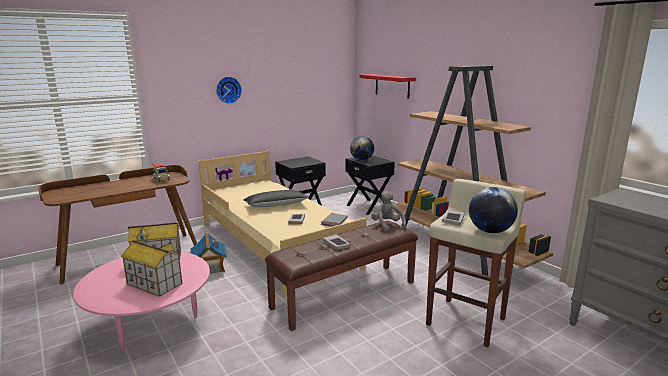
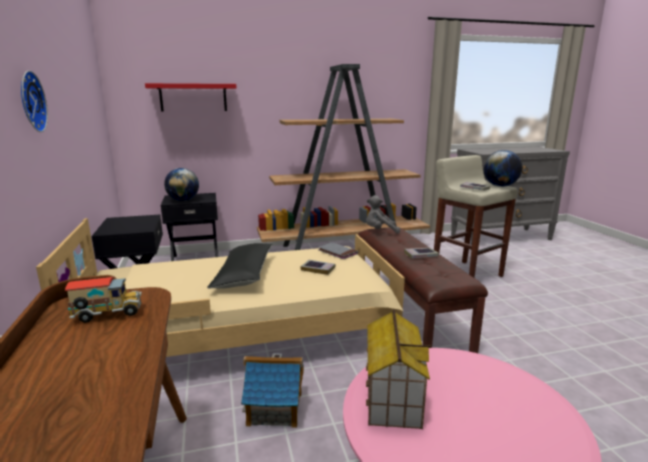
camera: 70 degrees left, 0 degrees up
(154, 284) = (492, 400): toy house -> none

